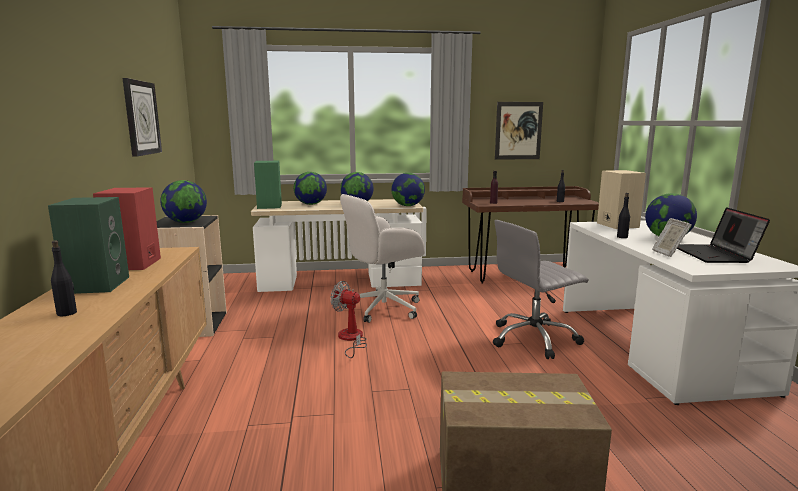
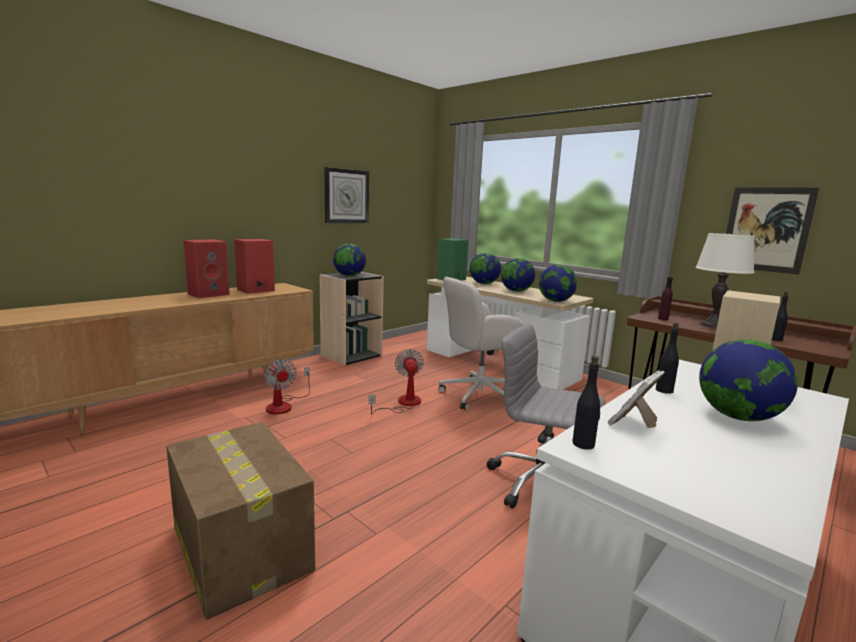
camera: 50 degrees right, 0 degrees up
(67, 313) = (157, 300): black bottle -> black bottle (583, 444)
(97, 284) = (209, 294): green speaker -> red speaker
(256, 394) = (284, 405): none -> fan
(384, 308) = (479, 395): white office chair -> white office chair turned 45 degrees counterclockwise
(520, 200) = (713, 325): none -> white table lamp
(715, 255) = (706, 458): laptop -> none

